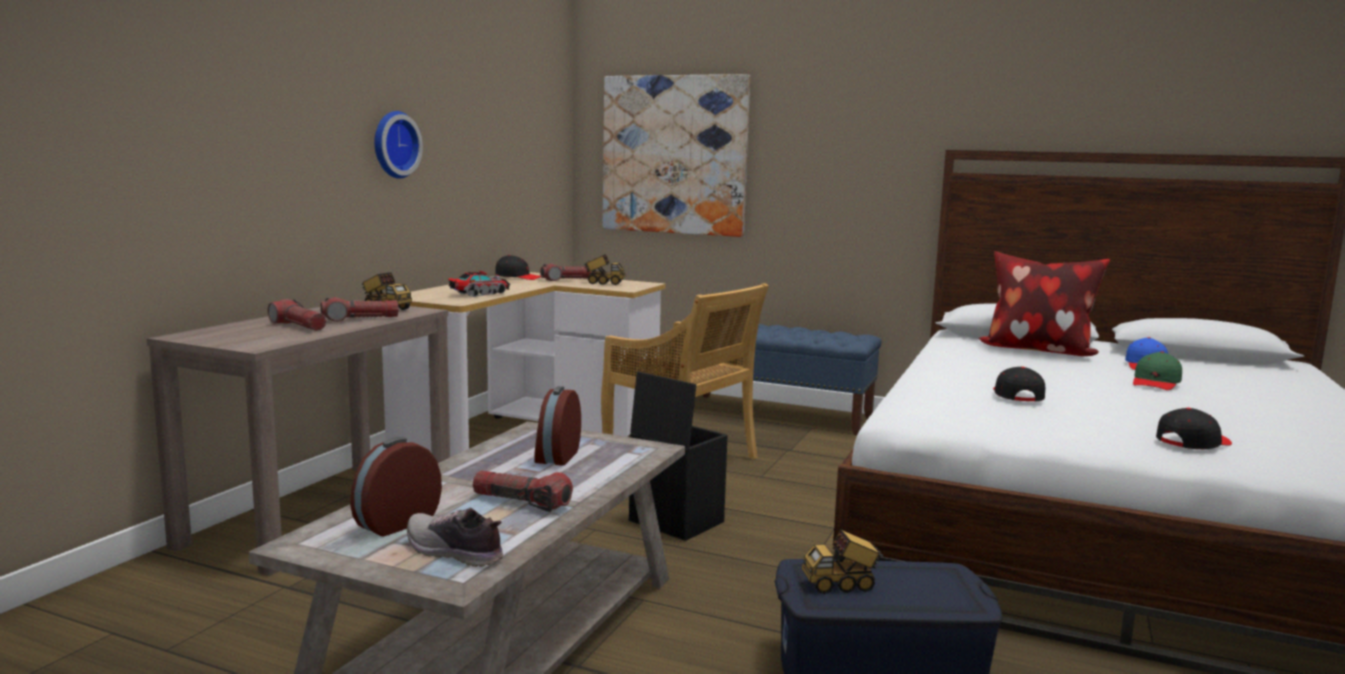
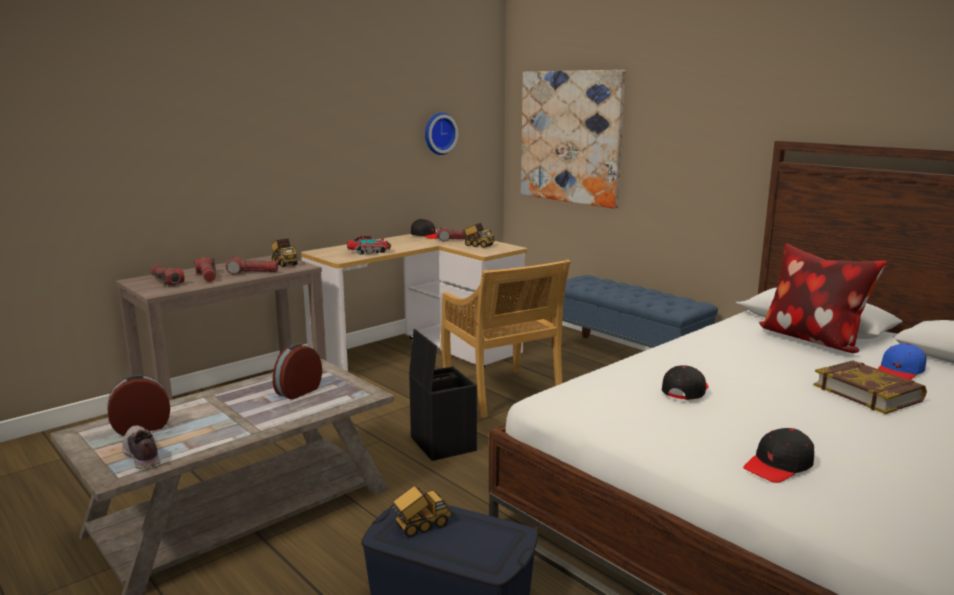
camera: 25 degrees right, 5 degrees up
(393, 144) = (316, 142): wall clock -> wall clock (439, 133)
(522, 502) = (227, 425): flashlight -> flashlight (166, 281)
(841, 585) = (420, 526): toy truck -> toy truck turned 135 degrees clockwise
(1156, 383) = (868, 393): green cap -> book
(1192, 443) = (778, 466): black cap -> black cap turned 150 degrees clockwise

